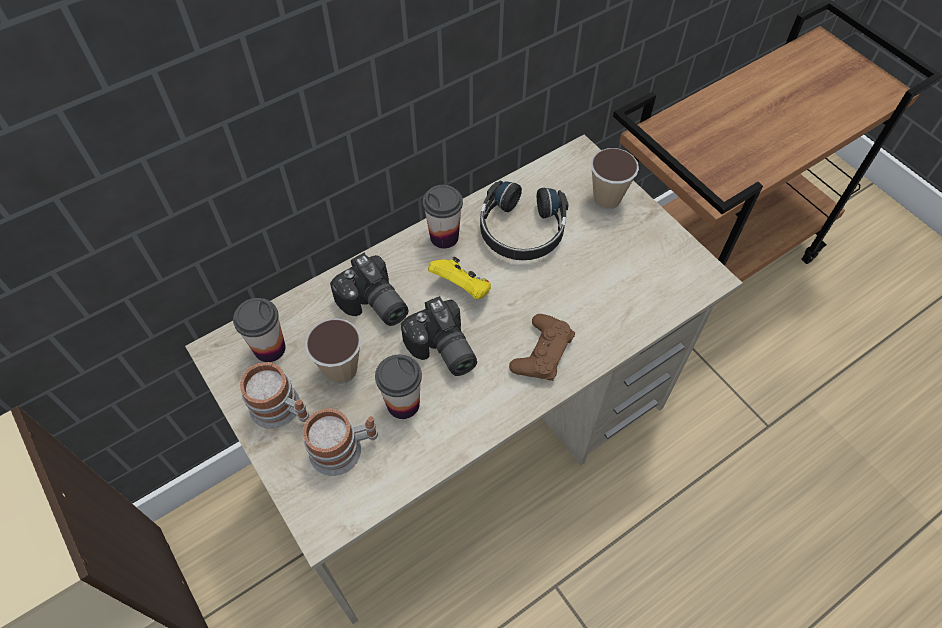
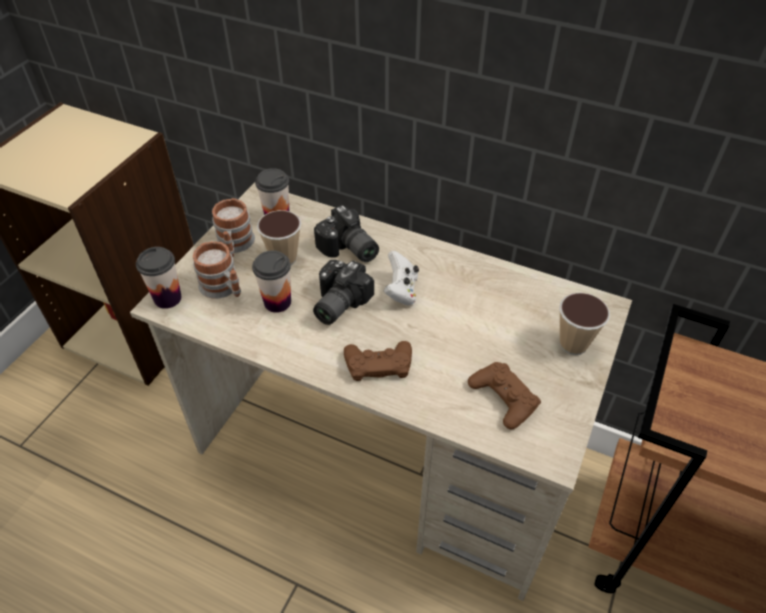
camera: 60 degrees right, 10 degrees down
(373, 305) = (348, 250): camera -> camera turned 60 degrees counterclockwise
(444, 237) = (440, 260): cup -> cup (167, 298)
(462, 288) = (401, 291): yellow game controller -> white game controller
(521, 230) = (487, 302): black headphones -> none
(634, 278) = (503, 398): none -> brown game controller

